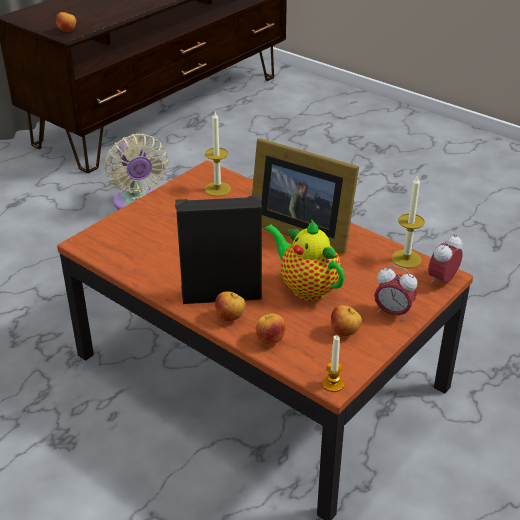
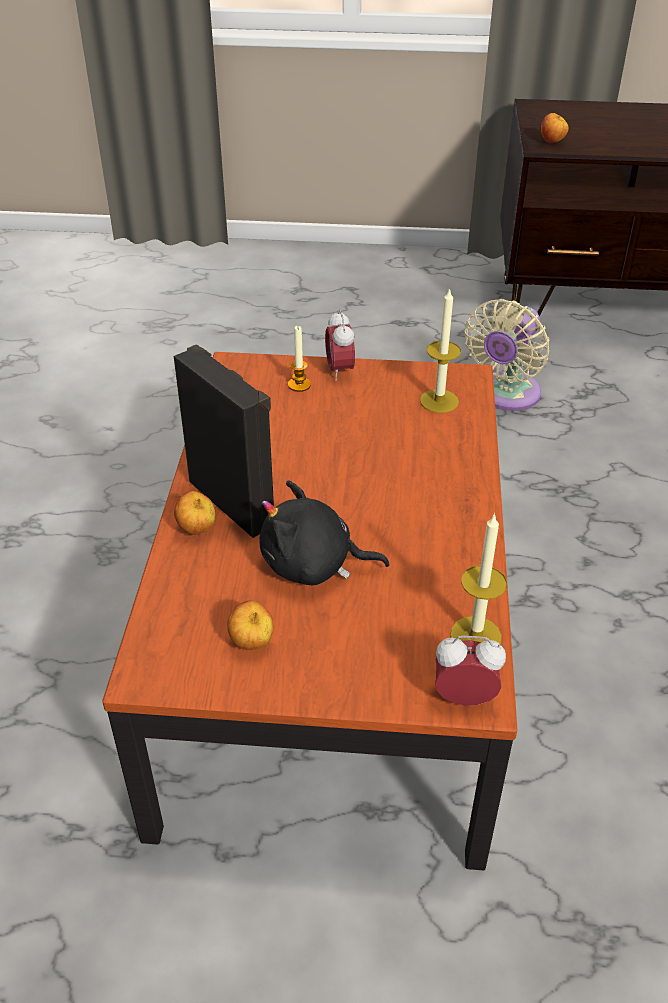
camera: 55 degrees right, 5 degrees up
(270, 340) = (182, 581): apple -> none
(299, 229) = (431, 504): picture frame -> none
(306, 287) = (313, 565): teapot -> black plush toy
(333, 384) = (140, 676): candle -> candle (299, 385)
(393, 313) = (336, 673): alarm clock -> alarm clock (339, 370)

